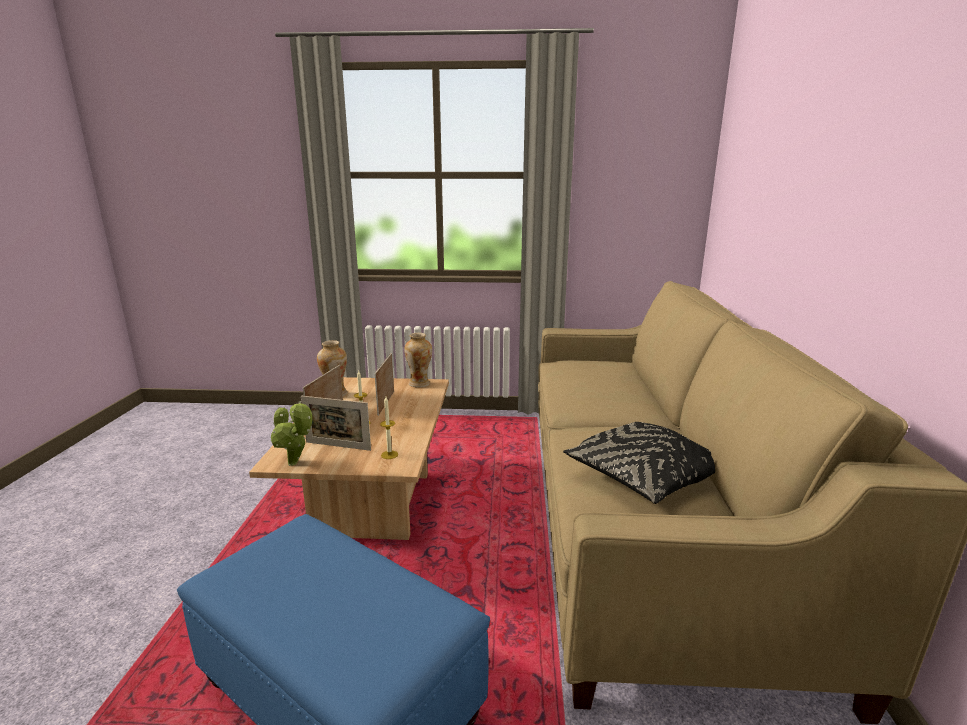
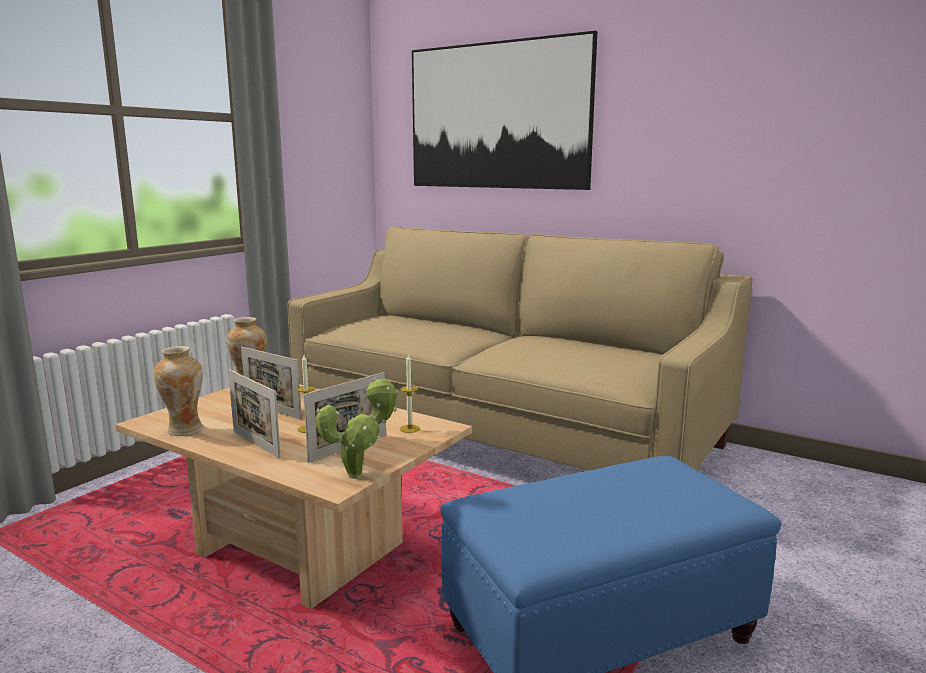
camera: 60 degrees left, 5 degrees down
(642, 478) = (589, 355): black pillow -> none
(783, 168) = (497, 116): none -> picture

